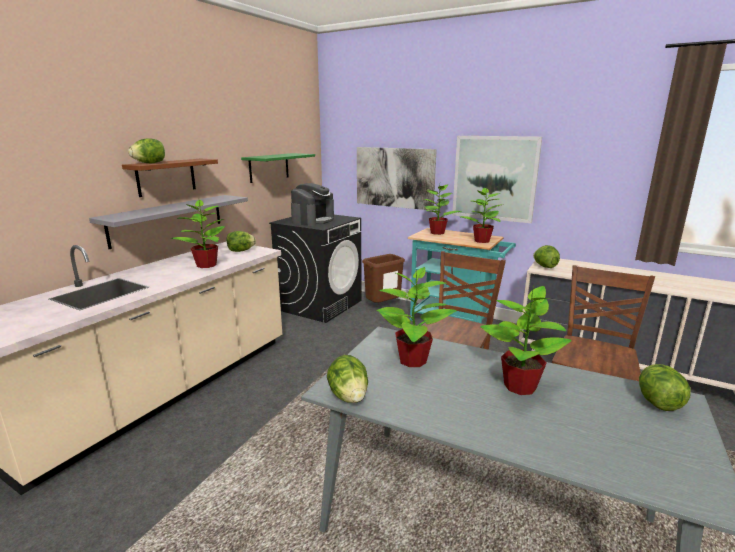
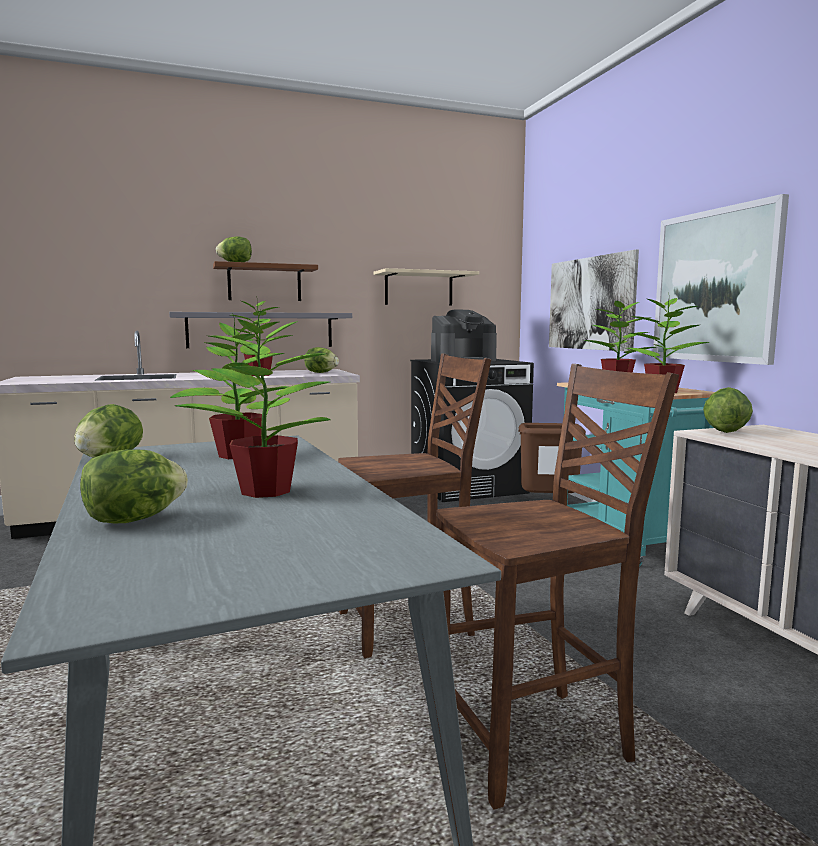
camera: 40 degrees right, 10 degrees down
(269, 167) = (419, 289): green shelf -> beige shelf
(658, 402) = (384, 548): lettuce -> lettuce (134, 519)

